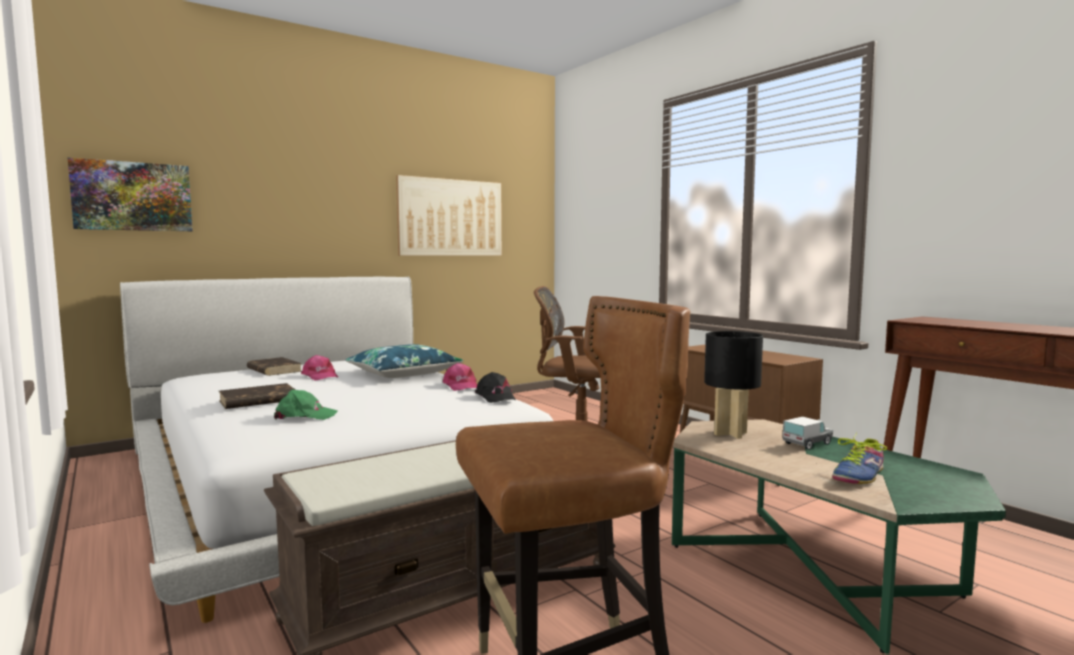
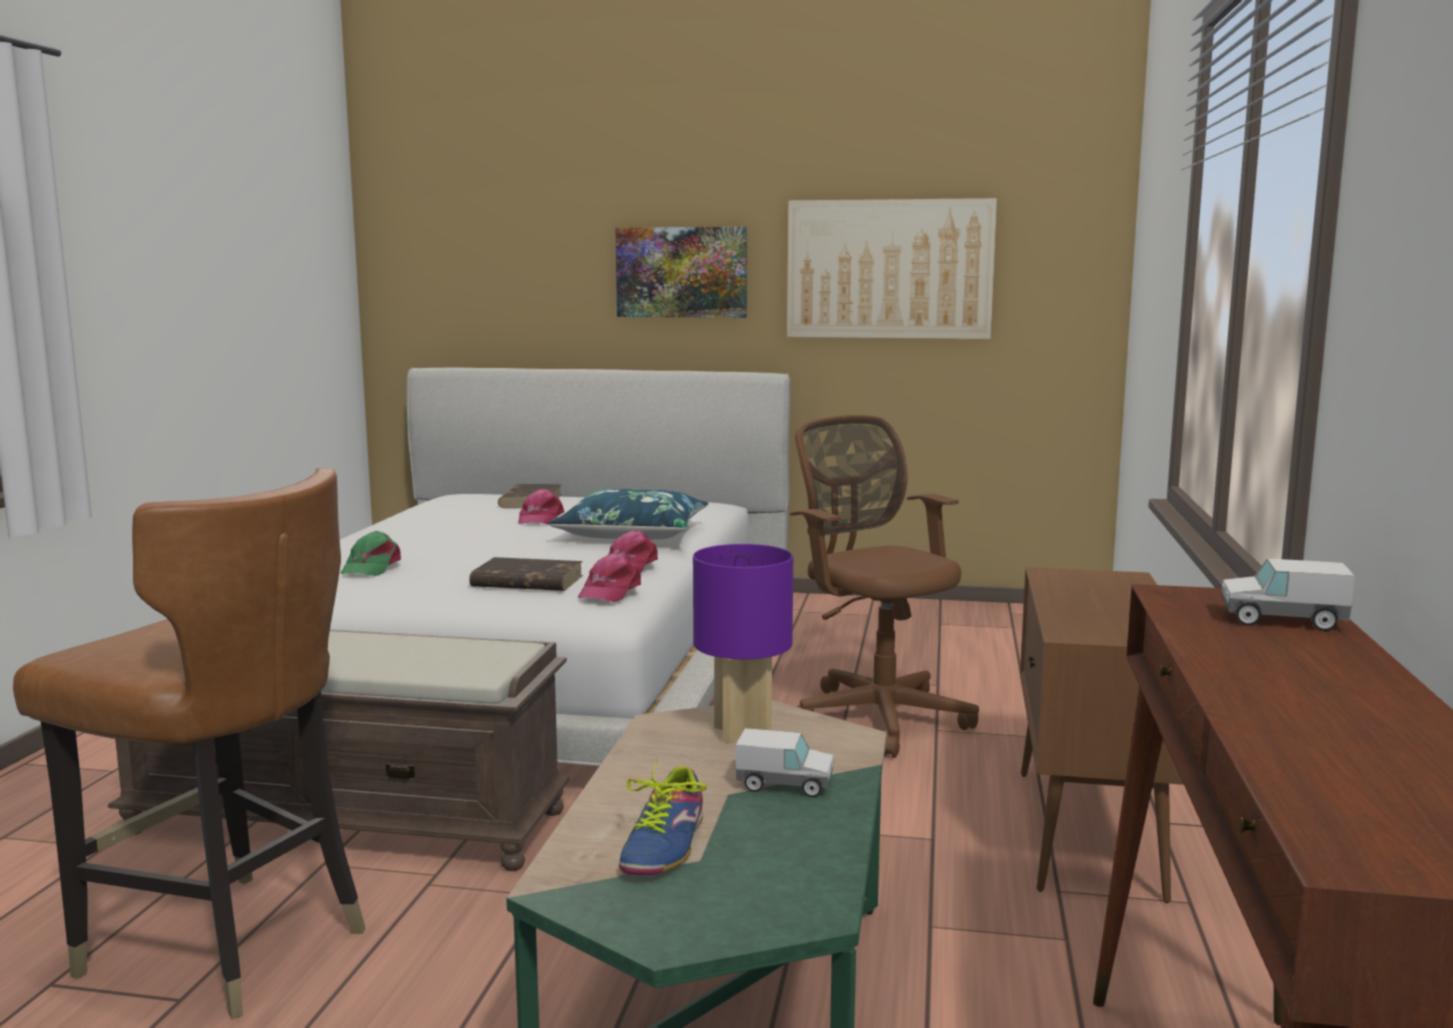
camera: 45 degrees right, 5 degrees up
(133, 196) = (437, 258): picture -> picture (682, 272)
(257, 401) = (395, 539): brown book -> brown book (526, 581)
(305, 416) = (371, 567): green cap -> green cap turned 60 degrees clockwise
(495, 397) = (610, 591): black cap -> pink cap
(730, 434) = (741, 732): black table lamp -> purple table lamp
(859, 475) = (664, 845): shoe -> shoe turned 75 degrees counterclockwise
(962, 321) = (1282, 620): none -> toy truck

